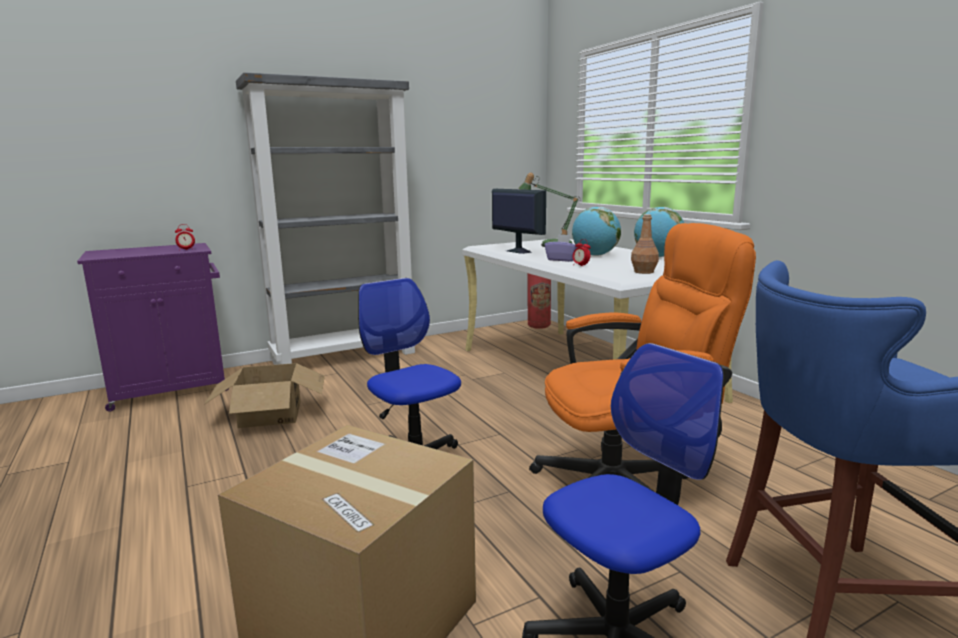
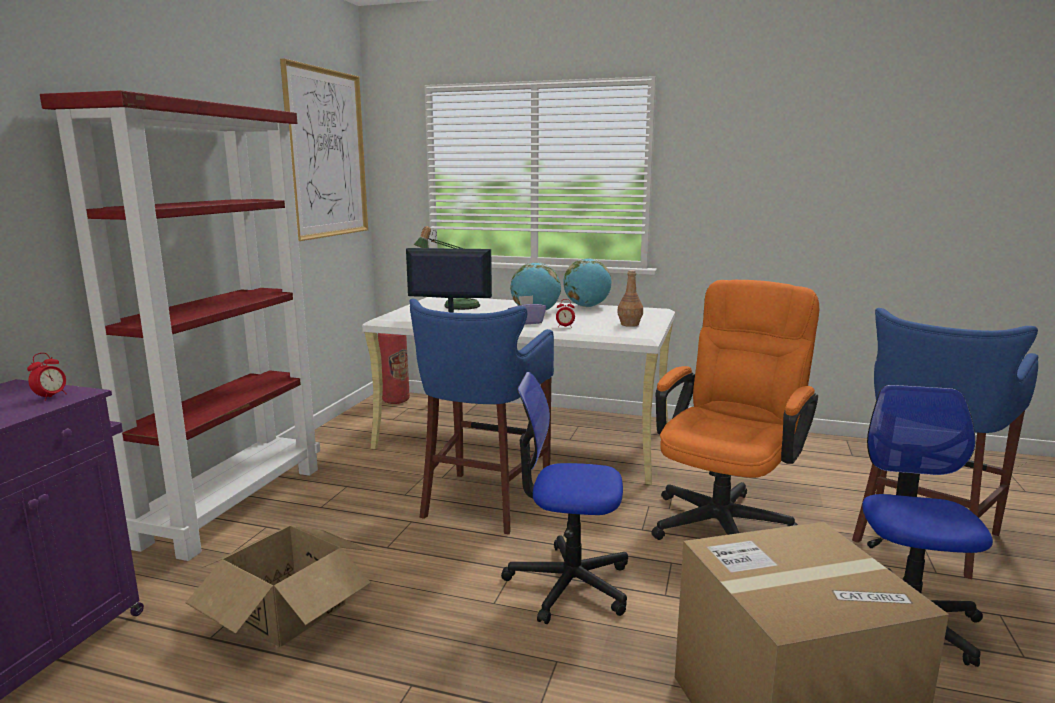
camera: 45 degrees left, 0 degrees up
(346, 357) = (234, 504): grey bookcase -> red bookcase
(464, 402) = (483, 503): none -> blue stool
(493, 117) = (327, 154): none -> picture

